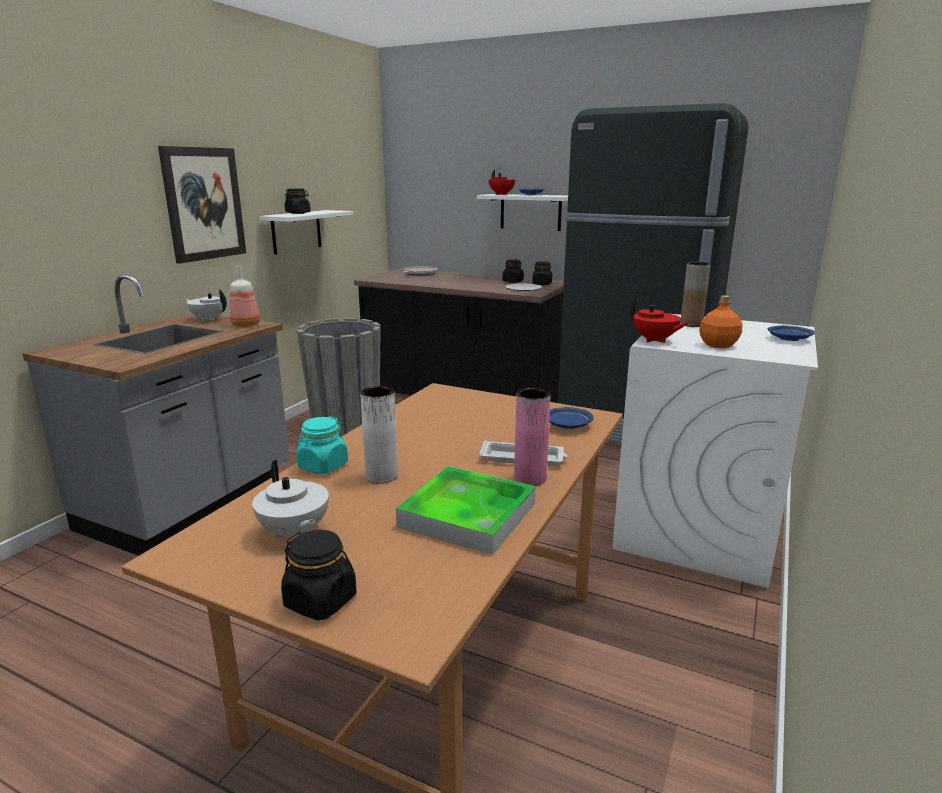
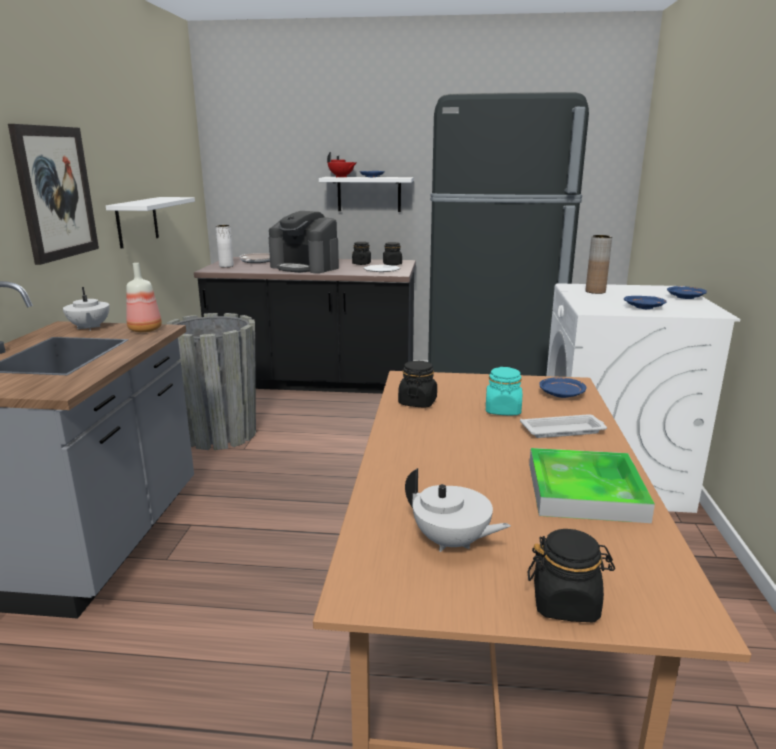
camera: 20 degrees left, 0 degrees up
(208, 319) = (89, 328): white teapot -> white teapot turned 120 degrees counterclockwise
(298, 213) = (143, 201): black jar -> black jar (417, 402)
(323, 466) = (392, 470): turquoise jar -> turquoise jar (503, 410)
(382, 476) = (461, 469): white vase -> white vase (226, 266)
(455, 281) = (305, 267): none -> coffee machine
(530, 478) = (592, 448): pink vase -> none
(654, 340) = (590, 308): red teapot -> none
(718, 345) = (644, 308): orange bottle -> blue plate

